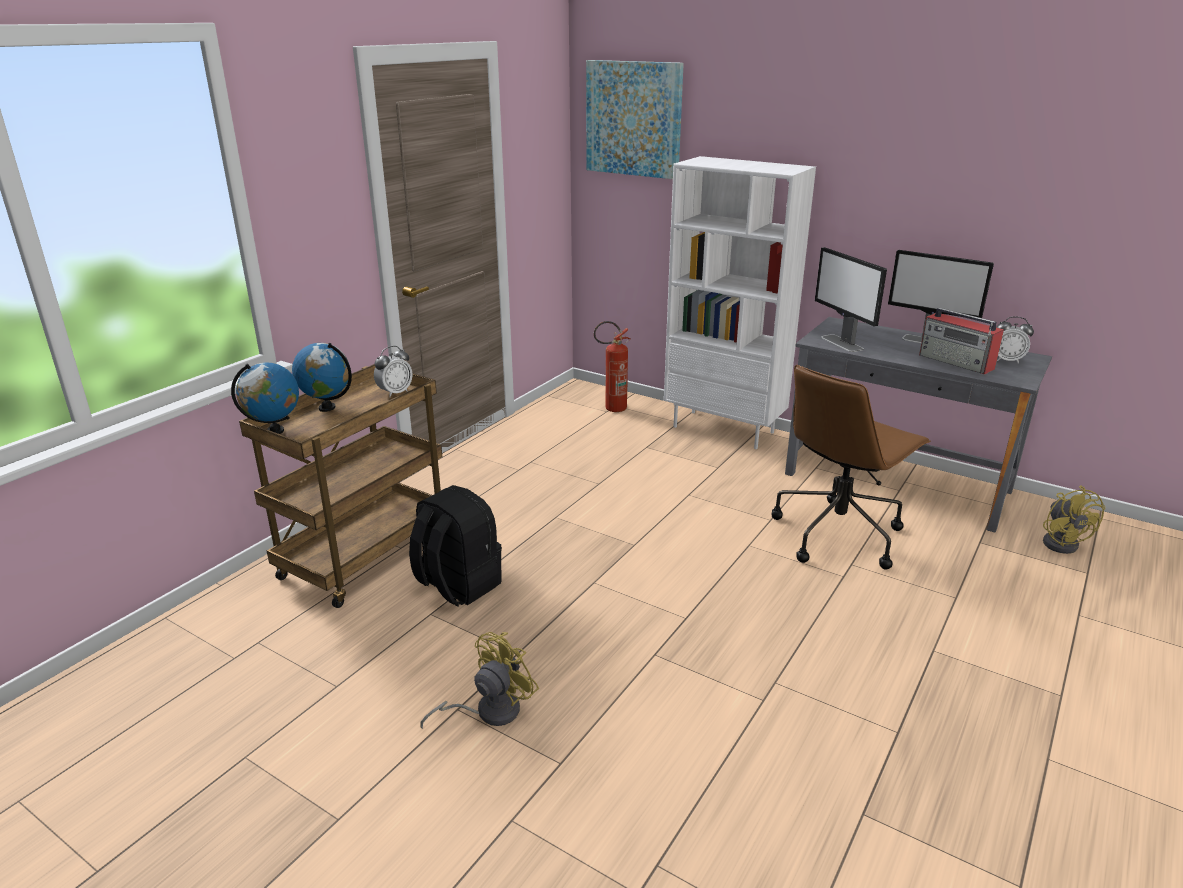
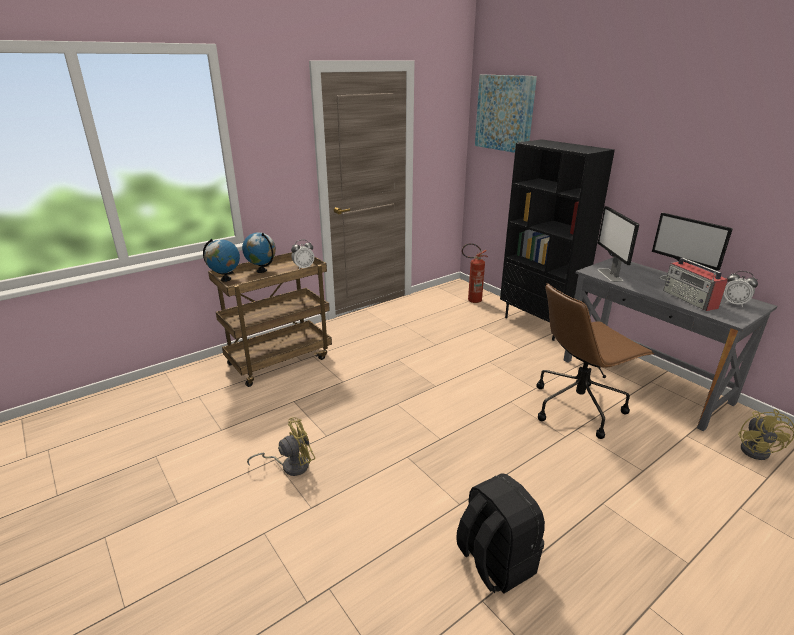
camera: 20 degrees right, 0 degrees up
(457, 585) = (318, 388): black backpack -> black backpack (495, 562)
(724, 429) = (538, 324): white bookcase -> black bookcase

